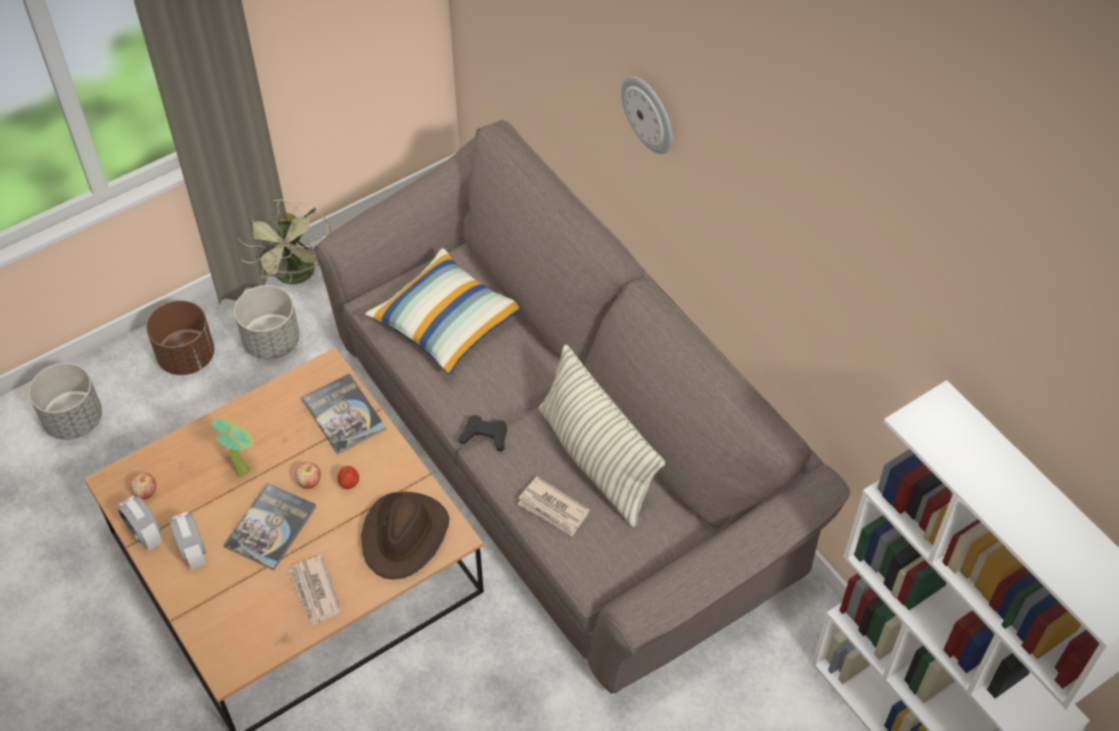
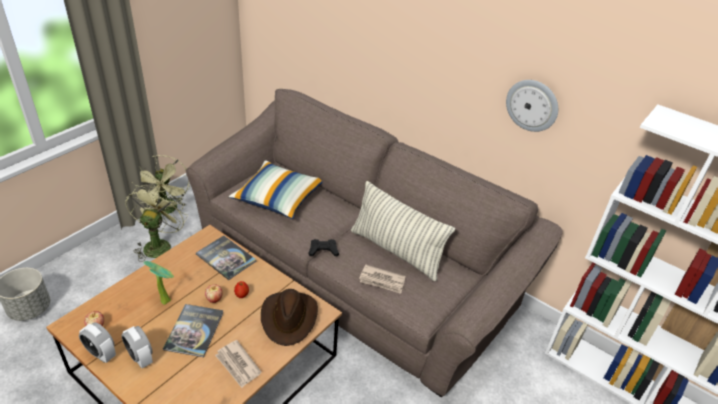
camera: 20 degrees left, 15 degrees down
(187, 356) = (105, 260): brown planter -> none
(271, 341) = (159, 244): grey planter -> green fan
(649, 113) = (396, 34): wall clock -> wall clock (532, 105)

